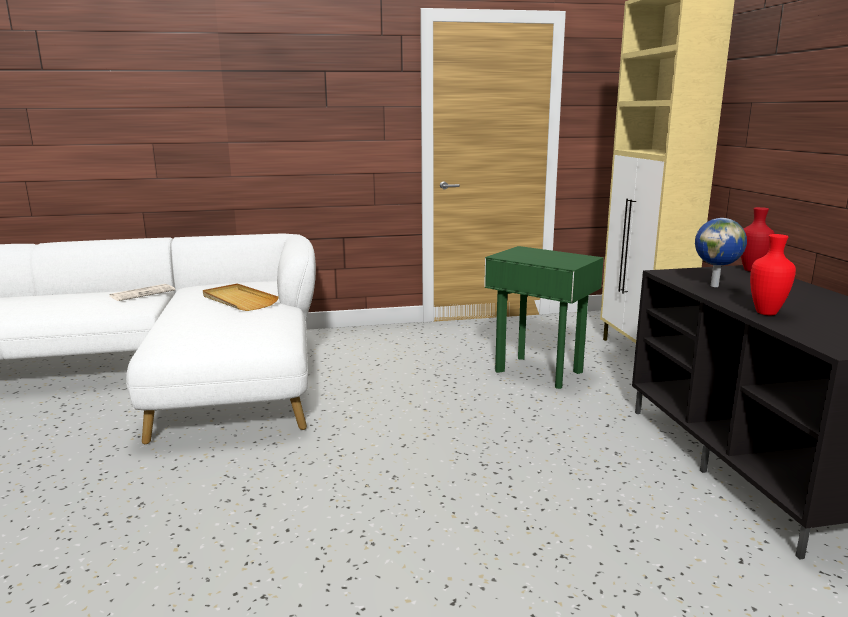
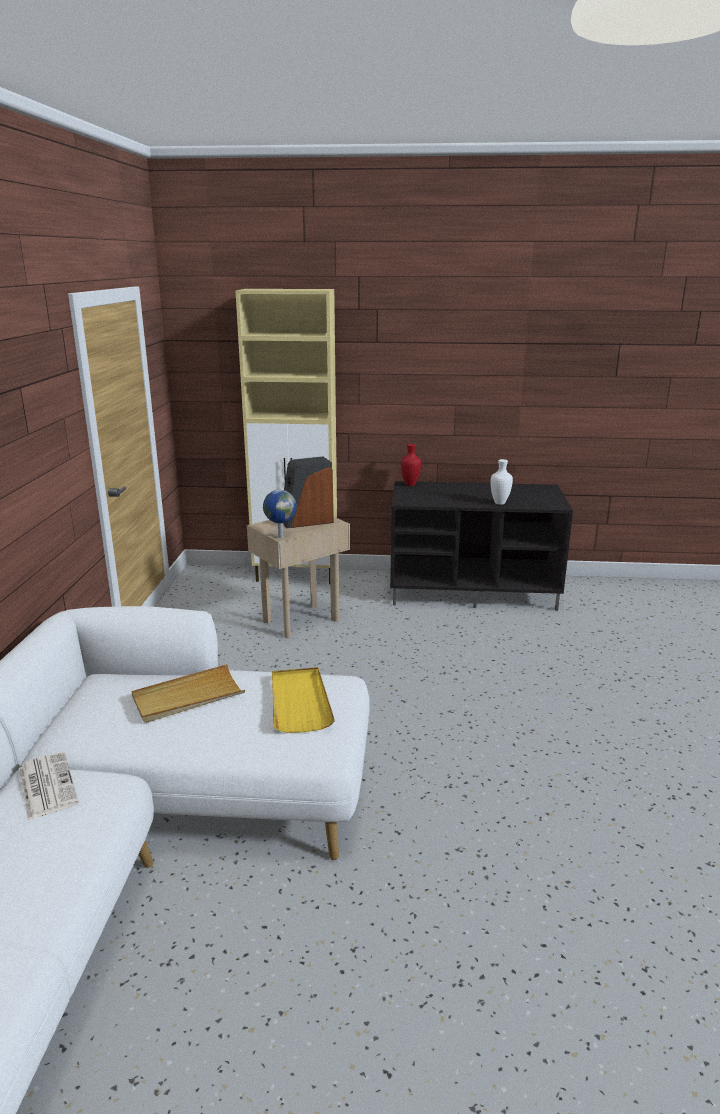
camera: 75 degrees left, 5 degrees up
(232, 329) = (299, 702): none -> yellow tray
(538, 372) = (301, 621): green side table -> beige side table
(557, 258) = (306, 521): none -> speaker
(715, 286) = (441, 499): globe -> globe (280, 536)
(767, 313) = (500, 503): red vase -> white vase

